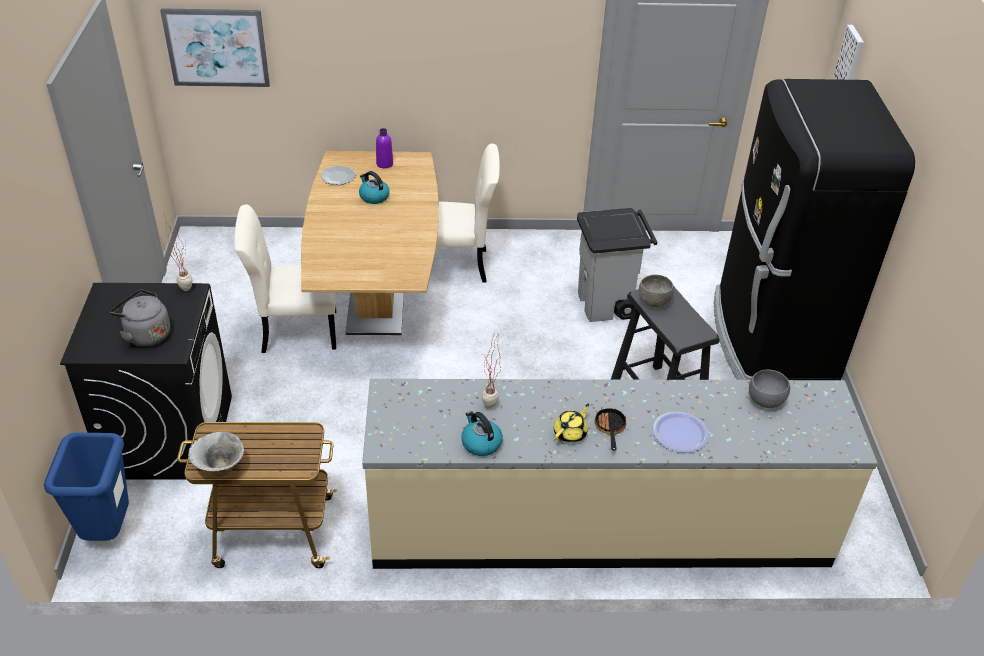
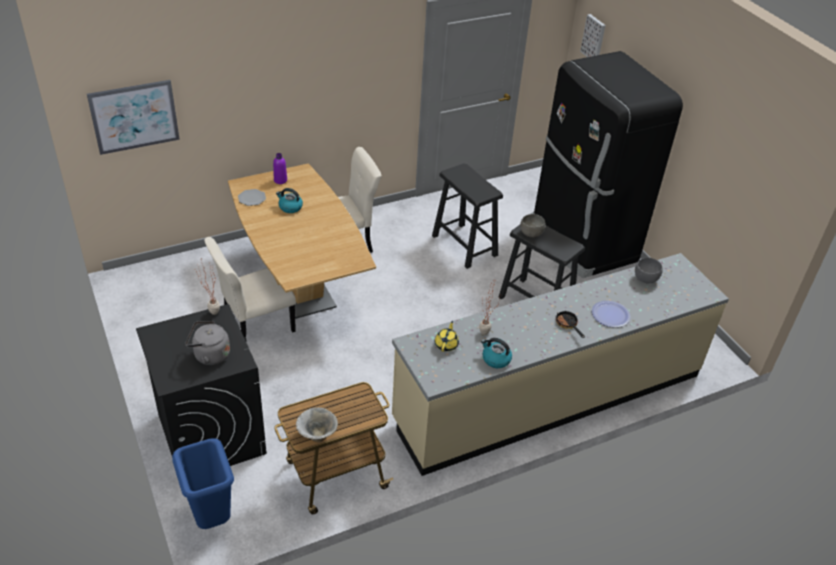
camera: 25 degrees left, 0 degrees up
(570, 433) = (546, 335): yellow teapot -> yellow teapot (446, 344)
(606, 304) = (464, 246): grey trash can -> black stool

